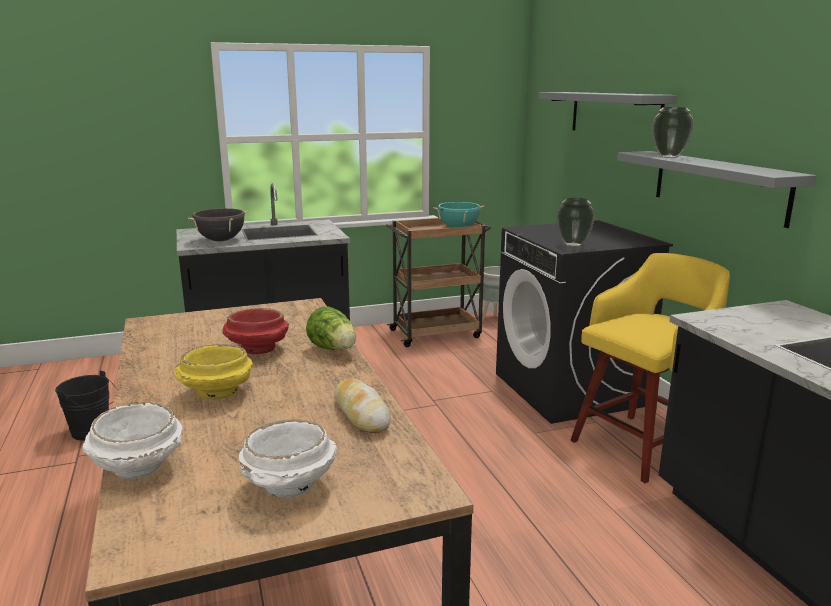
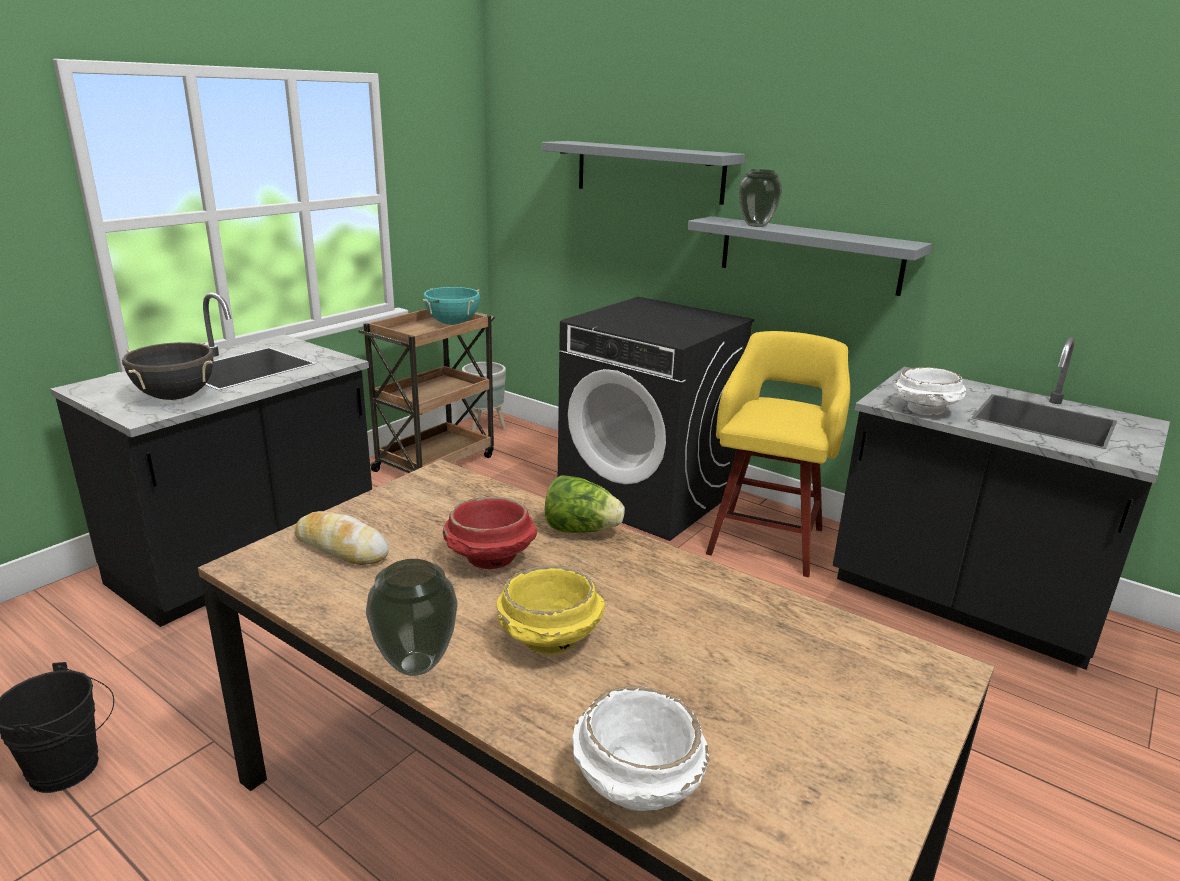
camera: 35 degrees left, 5 degrees up
(289, 486) = (830, 725): white bowl -> white bowl (925, 410)
(361, 414) = (747, 605): bread -> bread (341, 548)
(572, 245) = (673, 335): vase -> vase (415, 665)

